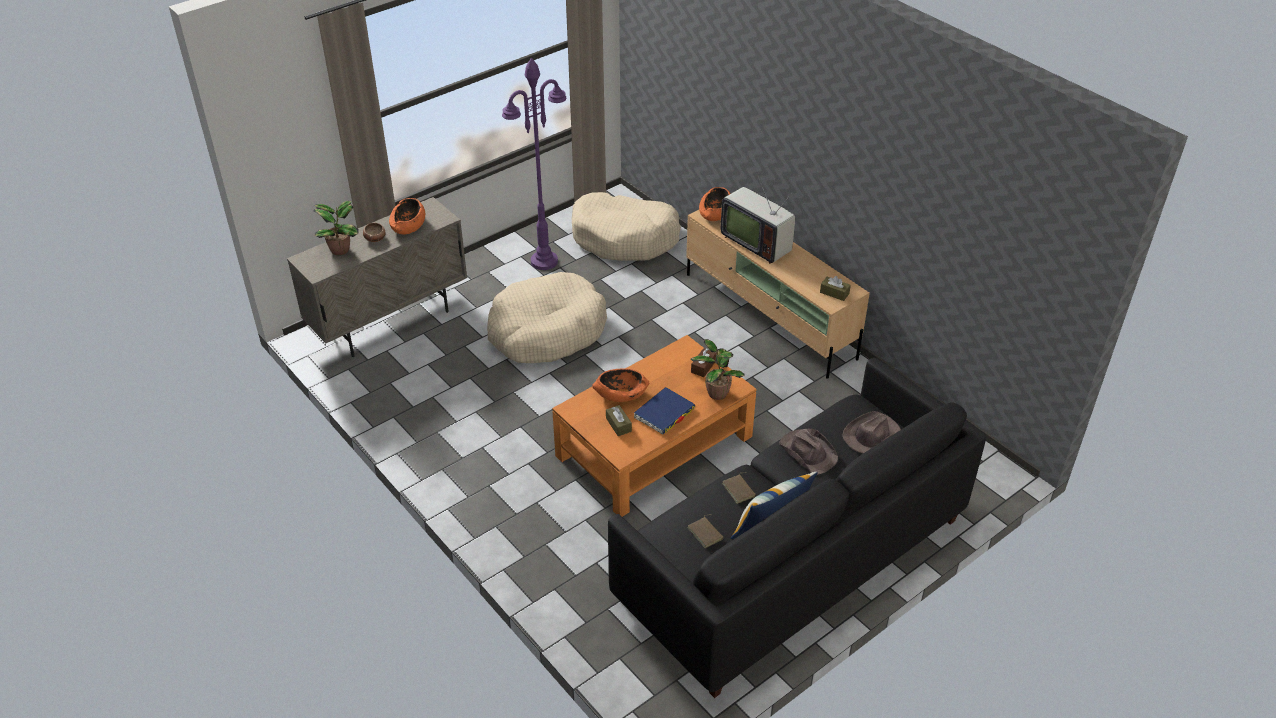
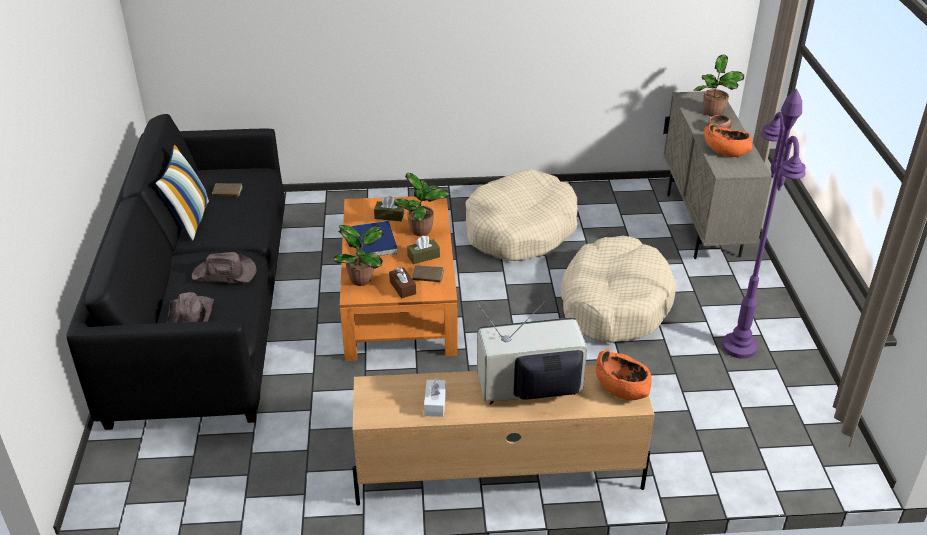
camera: 125 degrees right, 5 degrees down
(621, 394) = (422, 231): orange bowl -> potted plant
(625, 238) = (747, 429): beige dog bed -> beige dog bed (520, 230)
(739, 490) = (240, 223): brown book -> brown book (427, 276)
(812, 272) = (435, 403): none -> white tissue box
(834, 293) = (382, 399): brown tissue box -> brown tissue box (423, 256)

